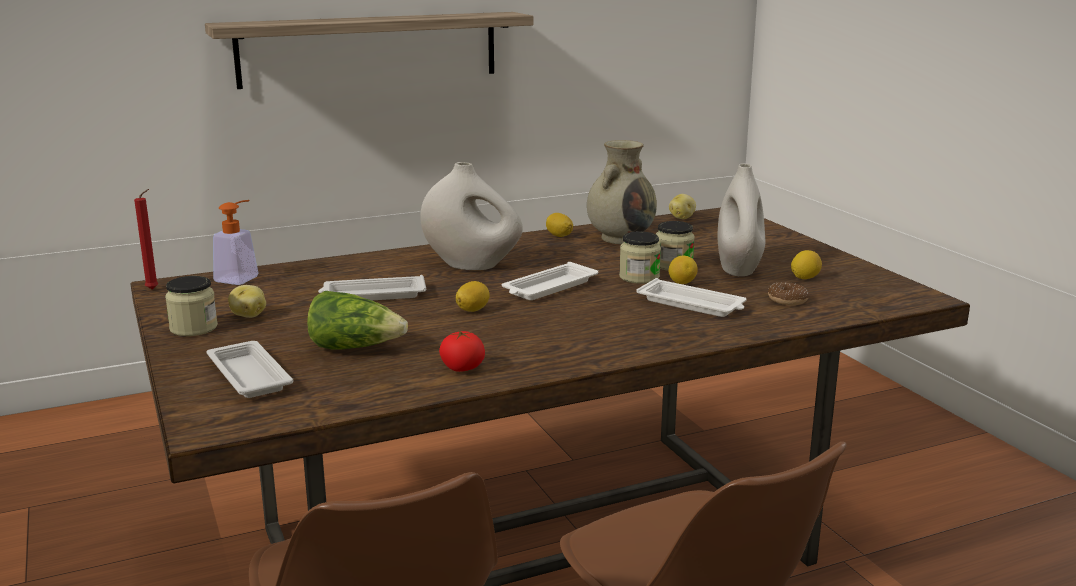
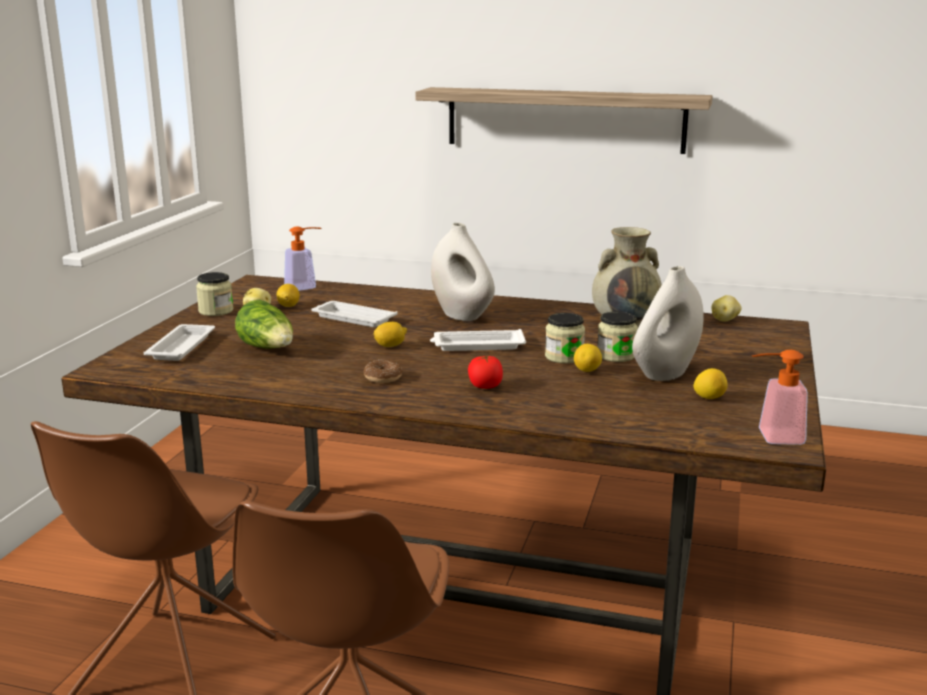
camera: 40 degrees right, 0 degrees up
(154, 289) = (246, 282): red candle -> none
(462, 368) = (296, 381): tomato -> tomato (485, 386)
(559, 236) = (579, 310): lemon -> lemon (288, 306)
(692, 304) = (554, 389): white tray -> none
(787, 300) = (644, 410): donut -> donut (383, 378)
(901, 293) = (772, 437): none -> soap dispenser

